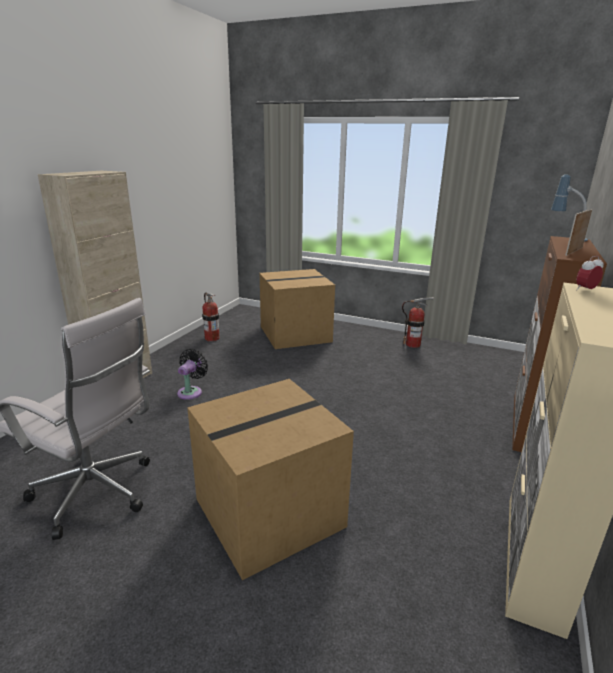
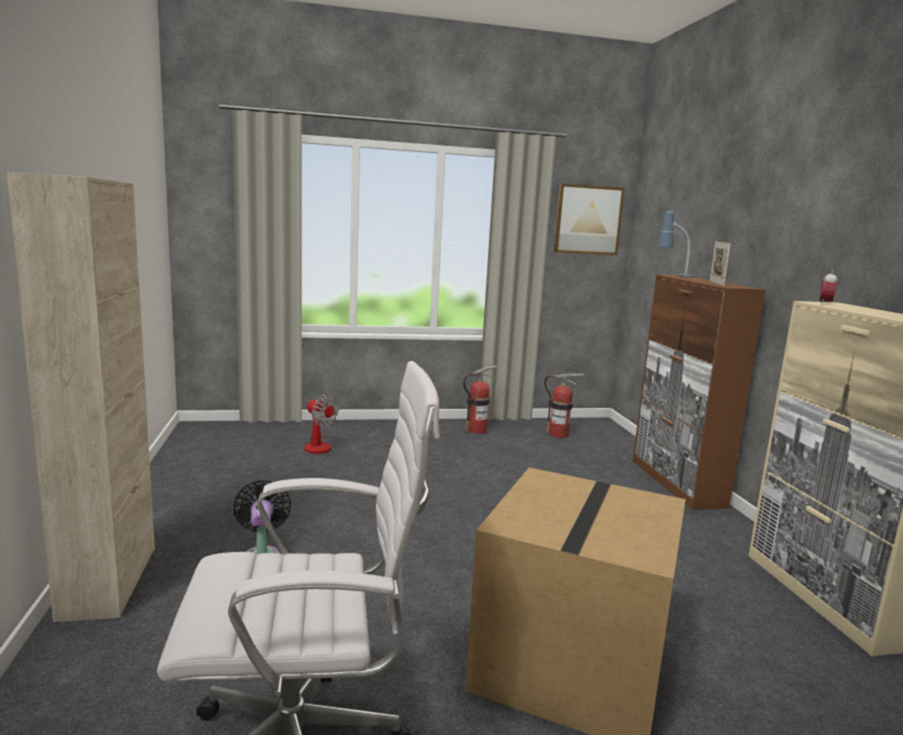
camera: 35 degrees left, 10 degrees down
(212, 338) = (196, 476): fire extinguisher -> fire extinguisher (558, 435)
(296, 333) = (319, 445): cardboard box -> fan
(541, 176) = (588, 220): none -> picture

